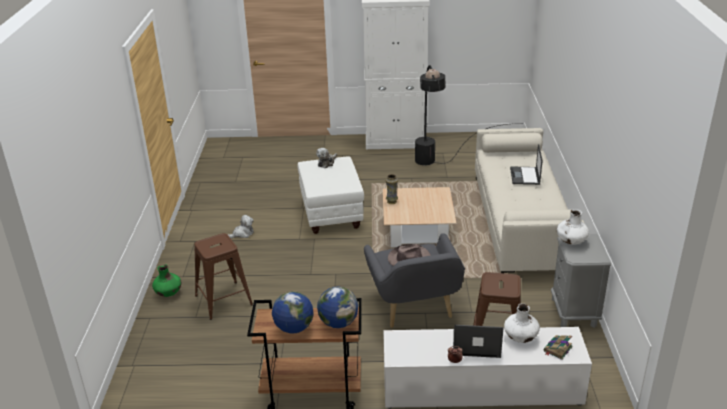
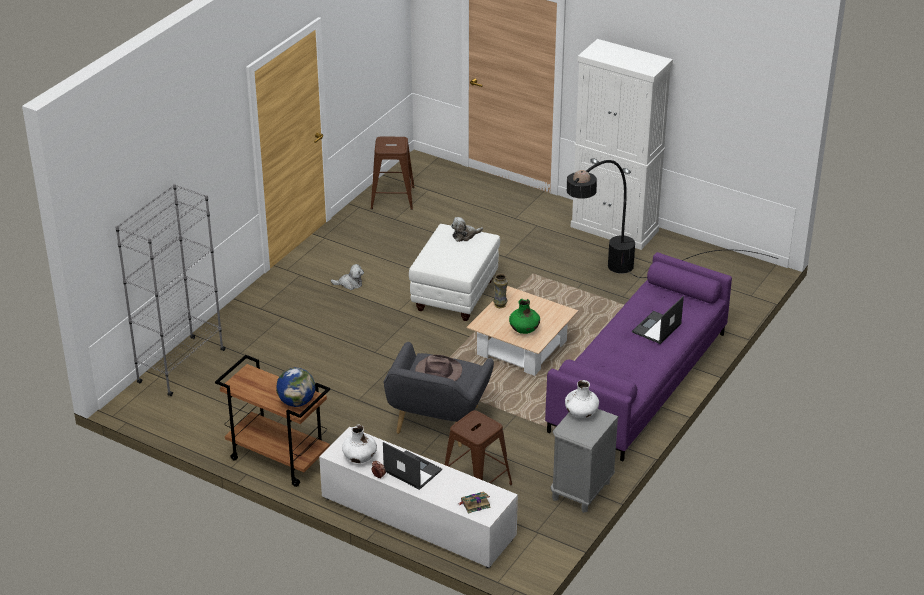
camera: 30 degrees right, 5 degrees up
(148, 349) = (181, 366): none -> grey bookcase
(169, 293) = (235, 321): green vase -> green vase (524, 330)
(223, 300) = (276, 347): brown stool -> brown stool (392, 198)
(294, 328) = (259, 392): globe -> none
(520, 338) = (455, 481): white vase -> white vase (360, 458)
(521, 224) = (638, 382): beige sofa -> purple sofa

